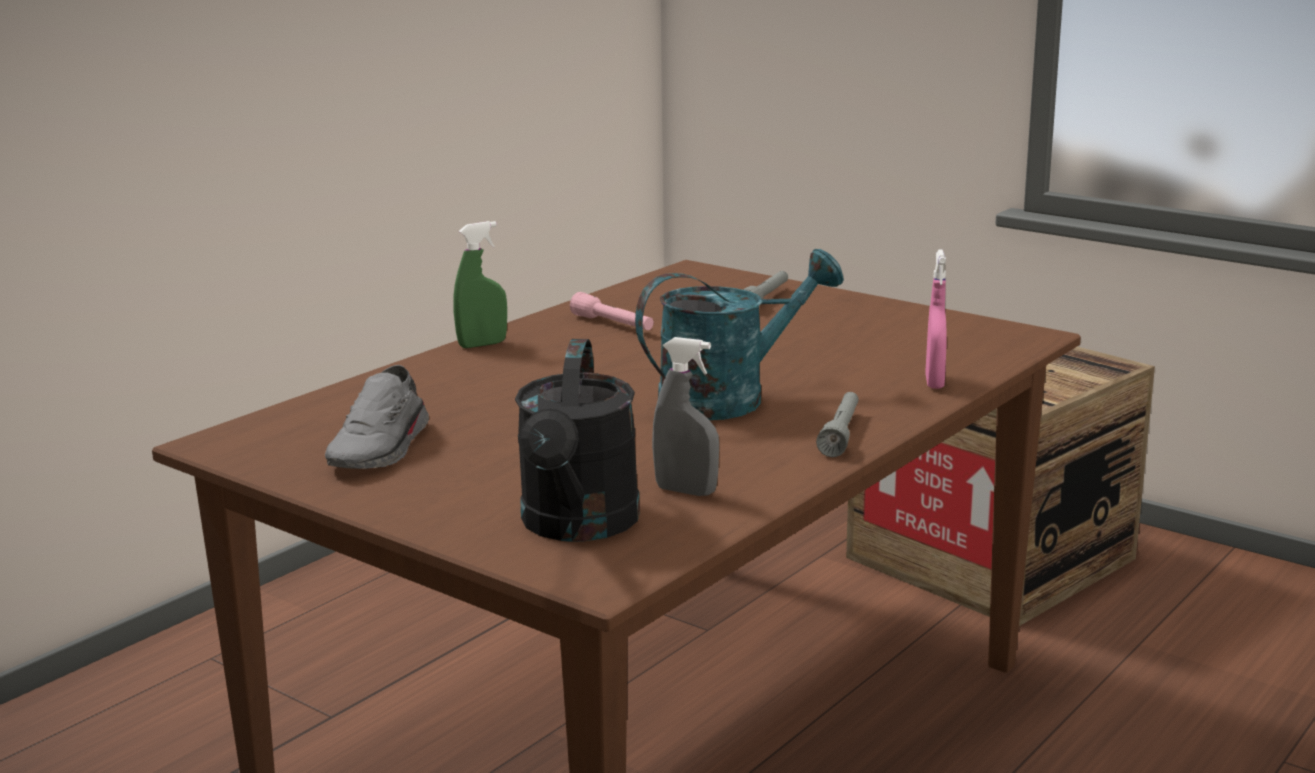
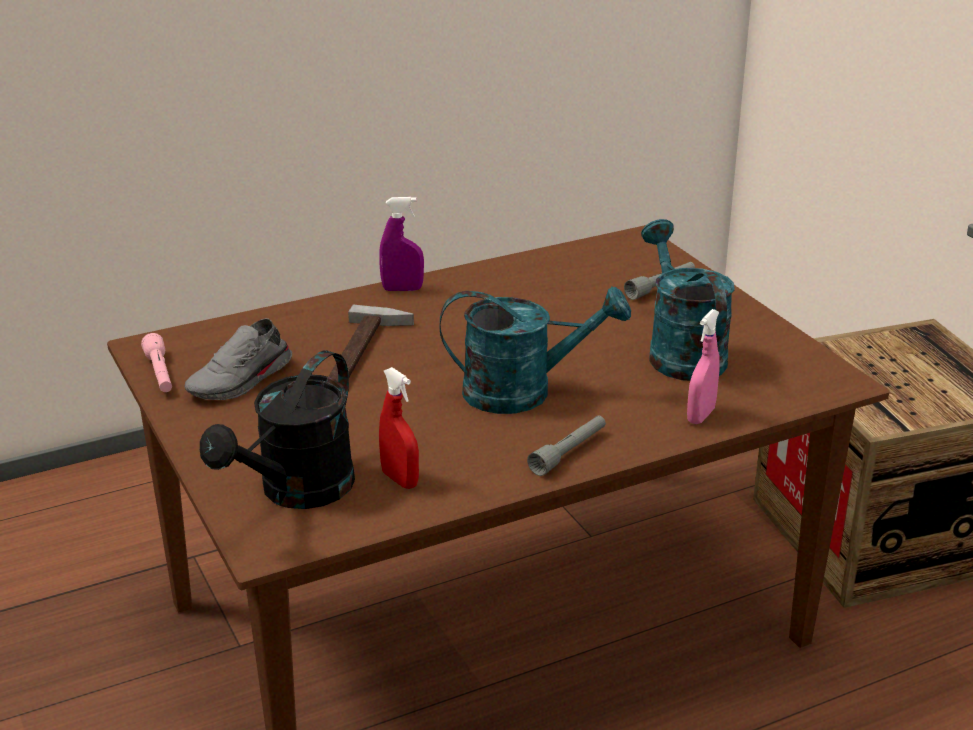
camera: 25 degrees right, 10 degrees up
(482, 344) = (402, 289): green spray bottle -> purple spray bottle
(505, 401) = (363, 354): none -> hammer
(613, 325) = (516, 289): pink flashlight -> pink flashlight (160, 374)
(686, 491) = (400, 479): grey spray bottle -> red spray bottle
(849, 341) = (680, 352): none -> turquoise watering can

